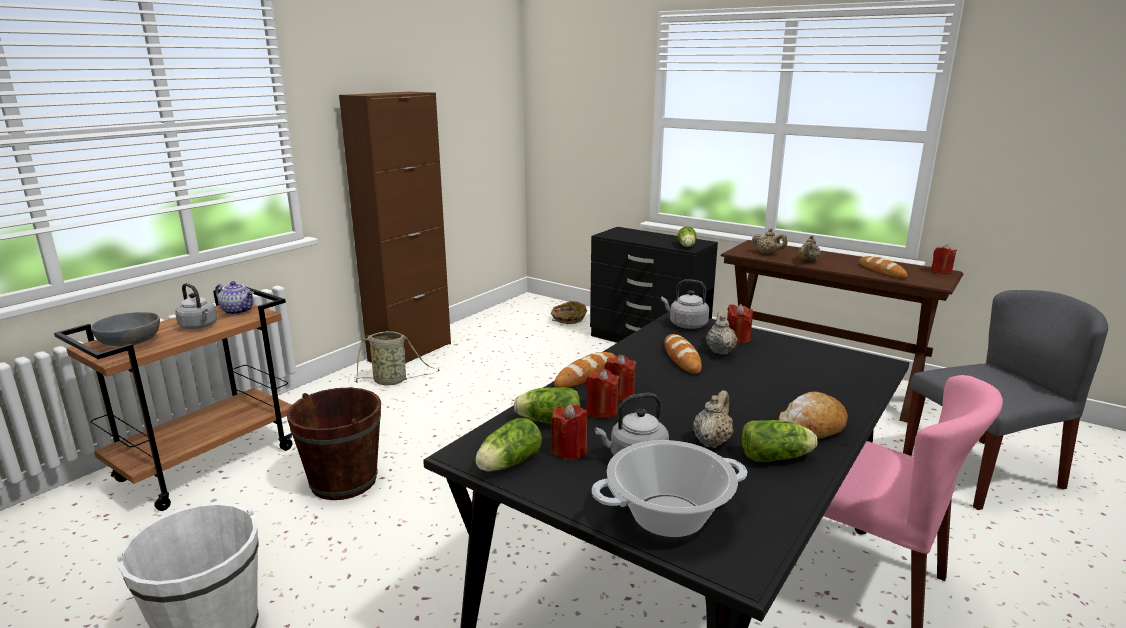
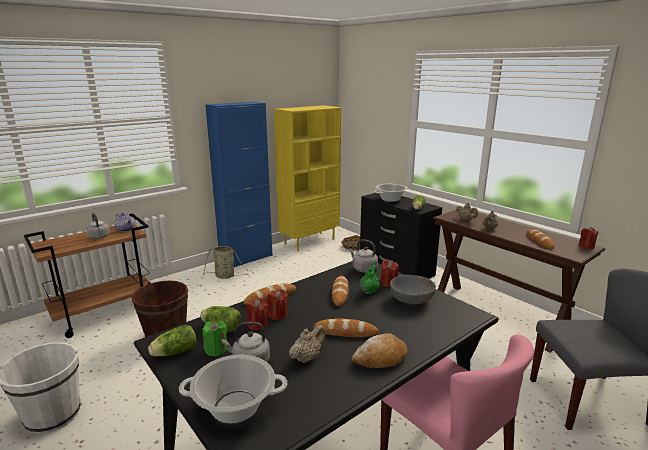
camera: 15 degrees right, 0 degrees up
(130, 342) = (60, 243): grey bowl -> grey bowl (411, 299)
(410, 352) = (246, 258): brown cabinet -> blue cabinet
(498, 317) = (309, 241): none -> yellow bookcase
(569, 450) = (216, 349): red candle -> green candle
(637, 237) = (390, 199): none -> cooking pot
(720, 351) = (369, 291): beige teapot -> green teapot
(734, 403) = (345, 332): none -> bread
(777, 457) = (339, 377): lettuce -> none

